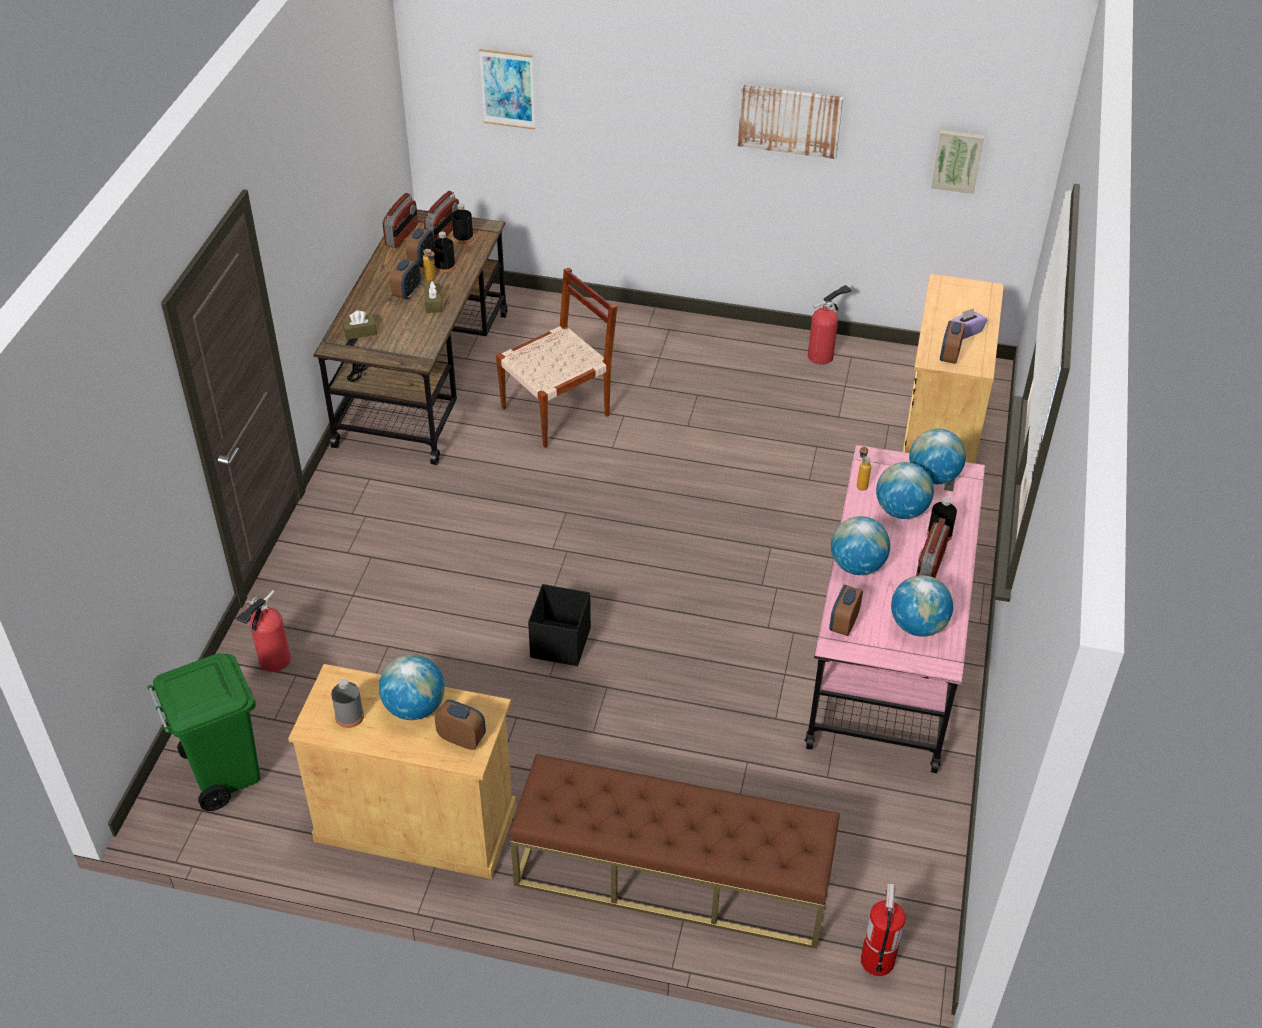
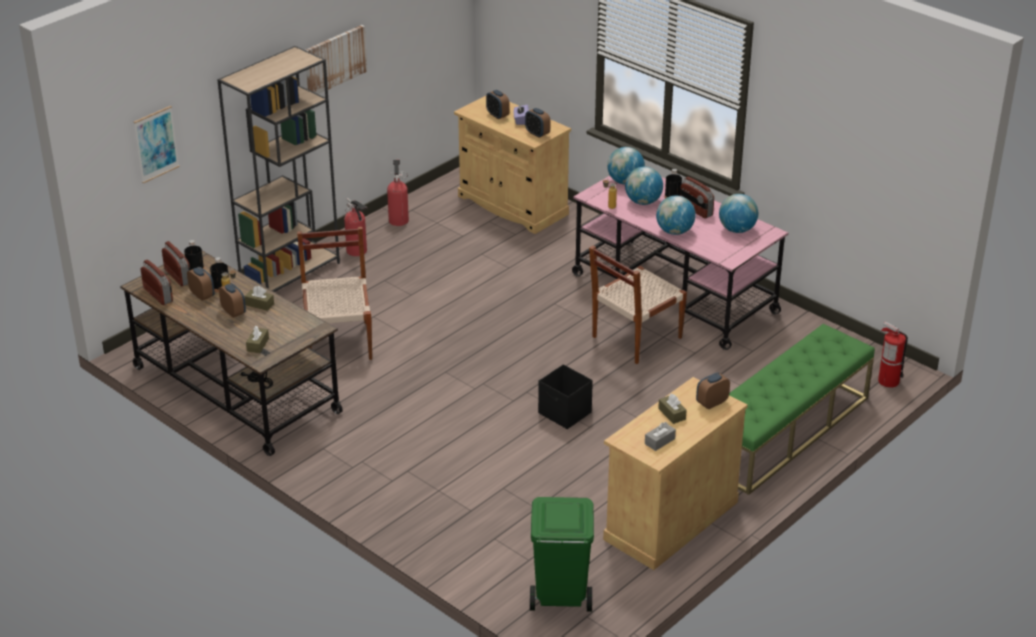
camera: 60 degrees left, 10 degrees down
(272, 662) = (472, 546): fire extinguisher -> fire extinguisher (357, 252)
(349, 716) = (659, 441): grey bottle -> grey tissue box
(414, 707) = (672, 414): globe -> brown tissue box
(650, 325) = (290, 273): none -> bookcase
(672, 876) = (784, 431): brown bench -> green bench
(758, 648) = (635, 339): none -> chair
(843, 624) = (716, 252): alarm clock -> alarm clock (497, 115)
(957, 160) = (427, 32): picture -> none

